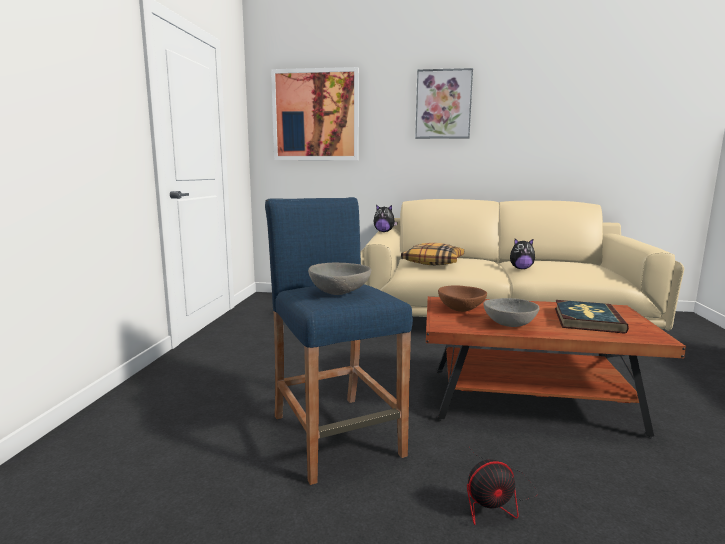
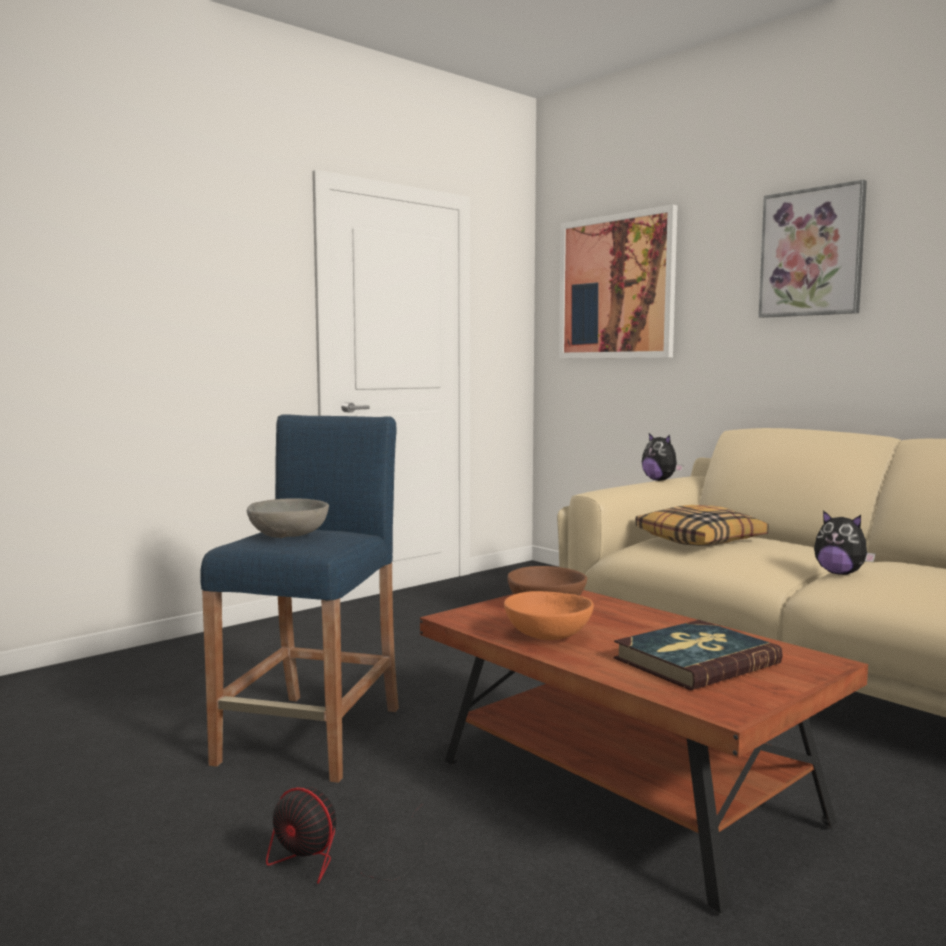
camera: 40 degrees right, 5 degrees down
(509, 324) = (549, 636): grey bowl -> orange bowl

